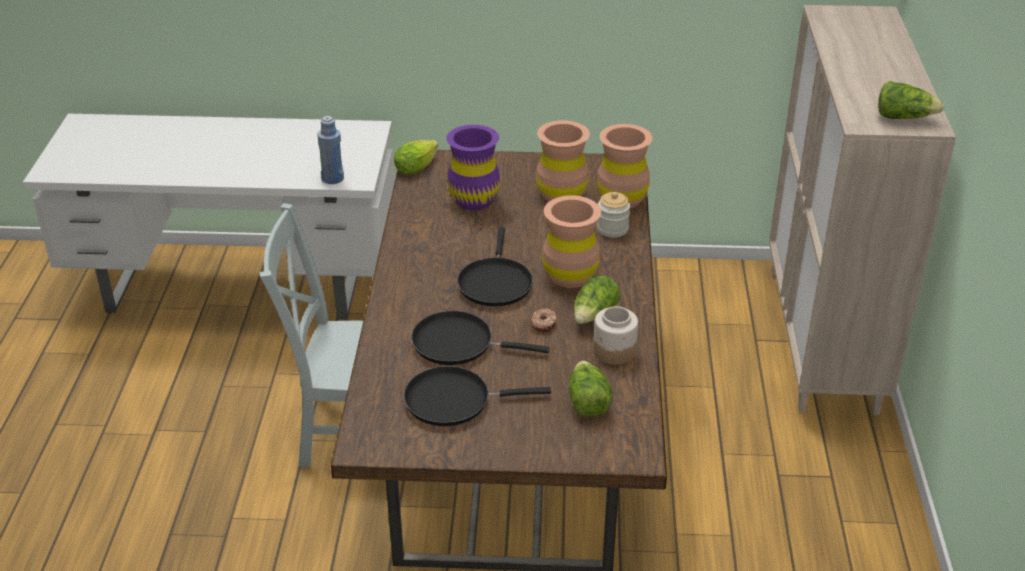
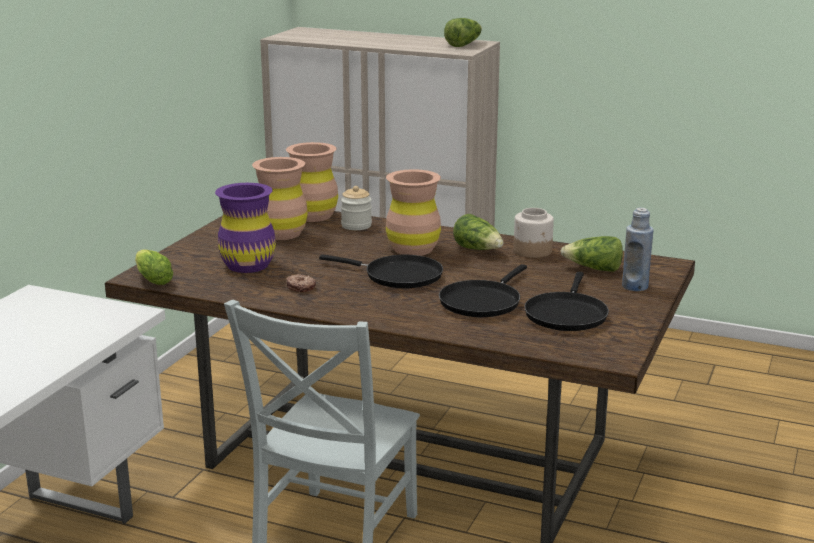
camera: 70 degrees left, 15 degrees down
(333, 178) = (112, 325): blue bottle -> blue bottle (635, 286)
(544, 324) = (477, 268): donut -> donut (301, 287)

